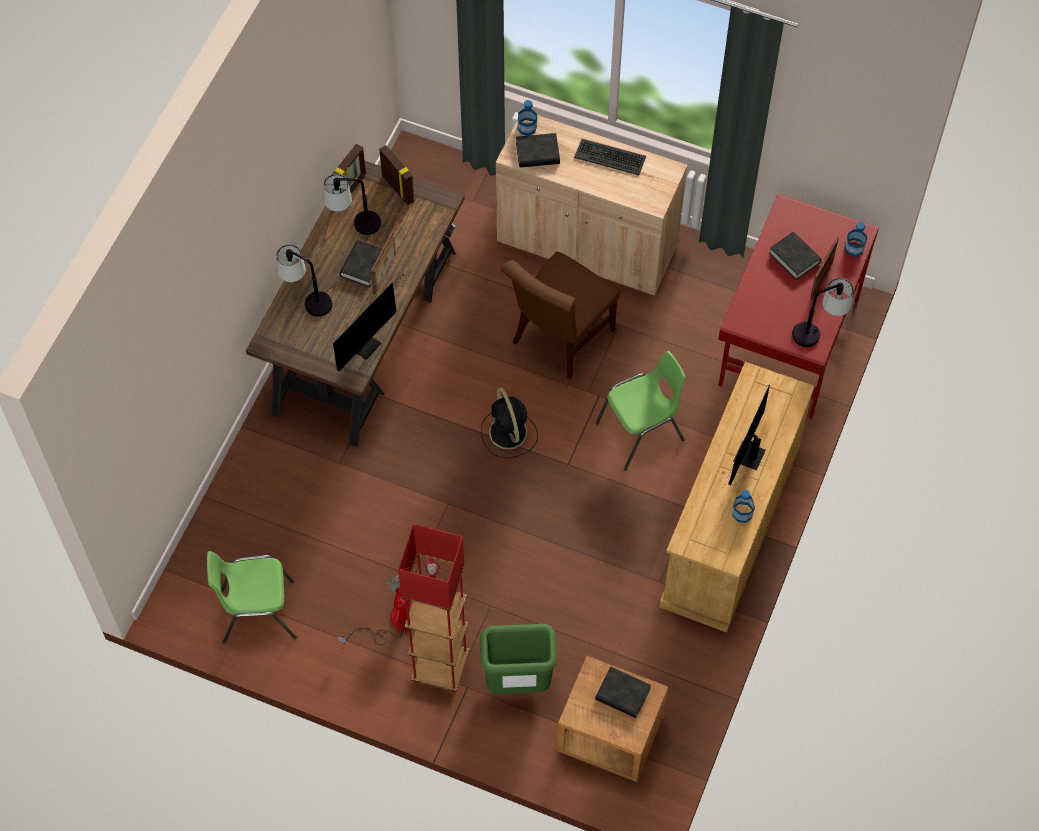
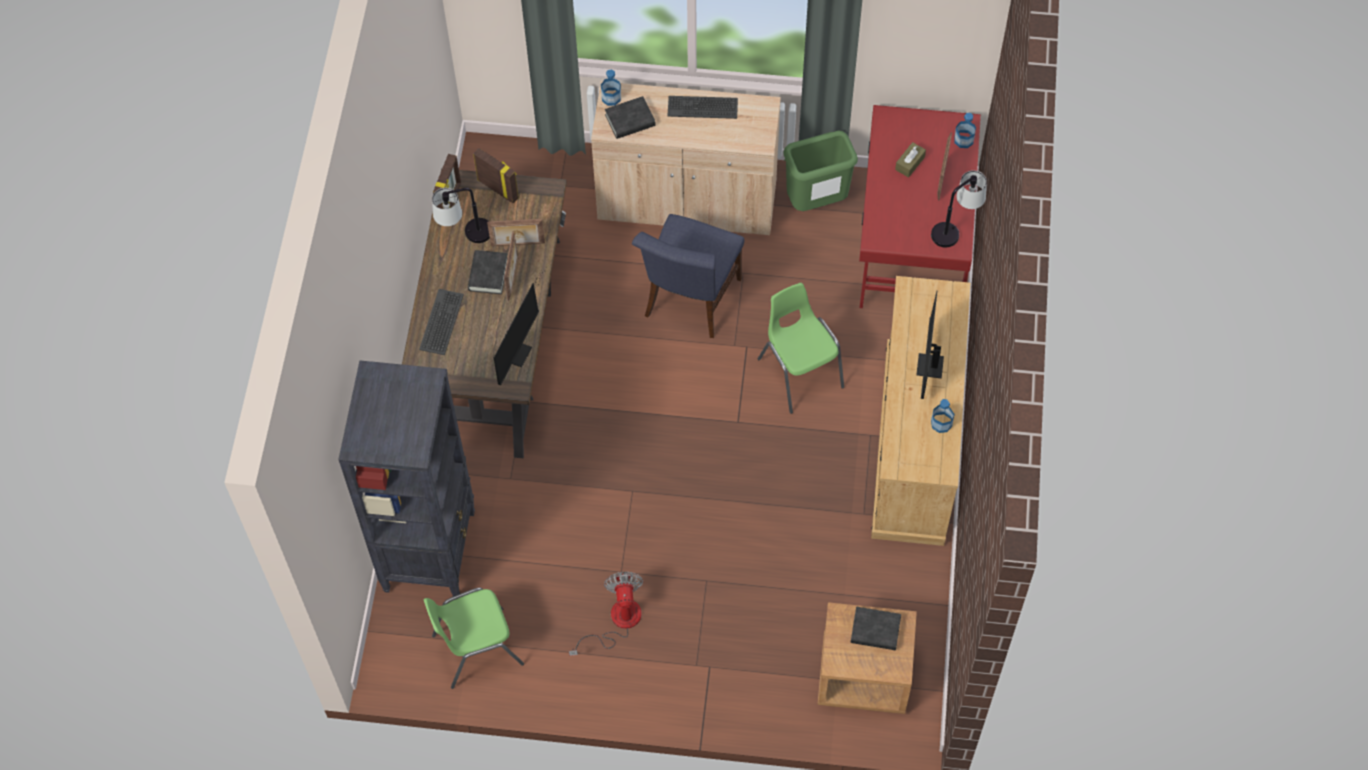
camera: 15 degrees left, 0 degrees up
(245, 510) = (430, 550): none -> black bookcase
(306, 299) = (442, 322): table lamp -> keyboard
(399, 245) = (518, 245): none -> picture frame
(440, 667) = (676, 654): red floor lamp -> none
(508, 434) = (670, 407): black fan -> none
(518, 683) = (758, 649): green trash can -> green trash can (816, 203)
(559, 340) = (690, 302): brown chair -> blue chair
(641, 432) = (799, 372): green chair -> green chair turned 75 degrees counterclockwise
(794, 258) = (910, 163): black book -> brown tissue box

